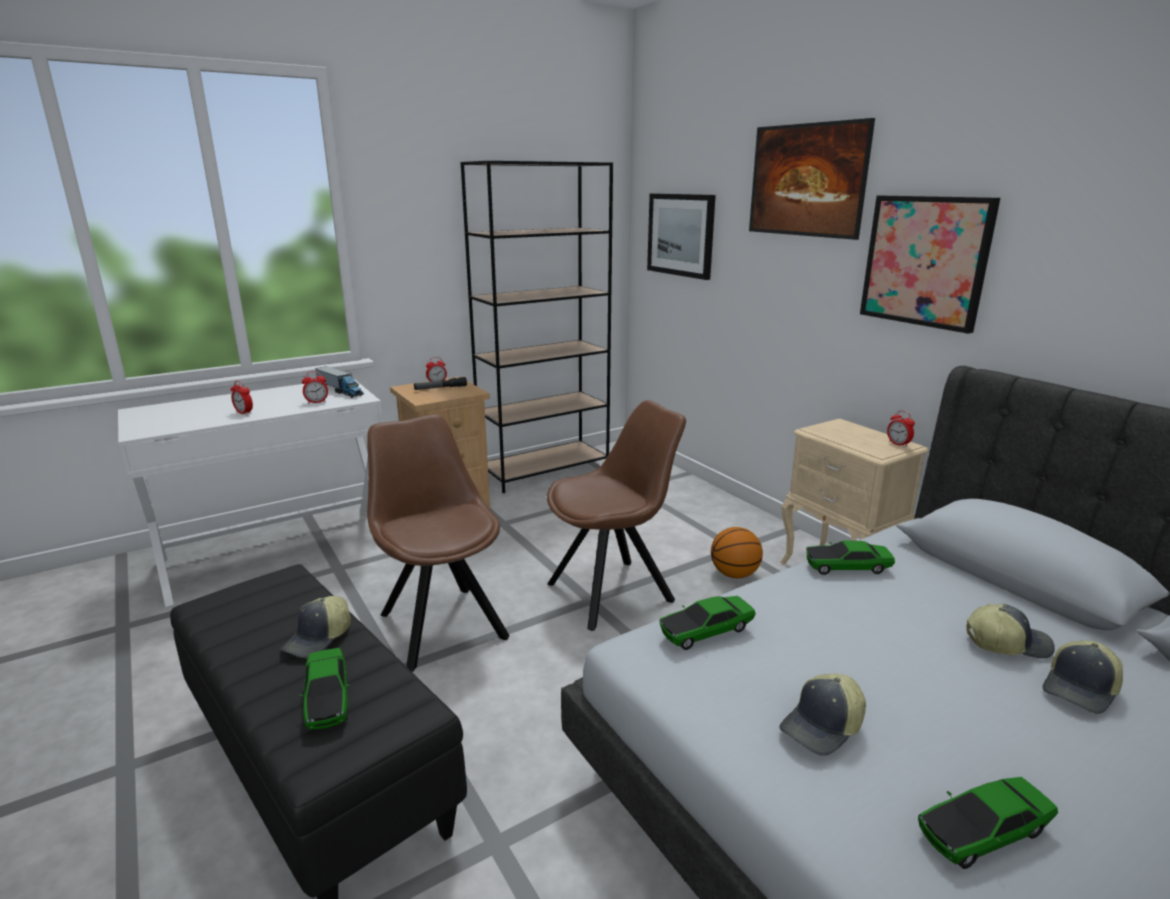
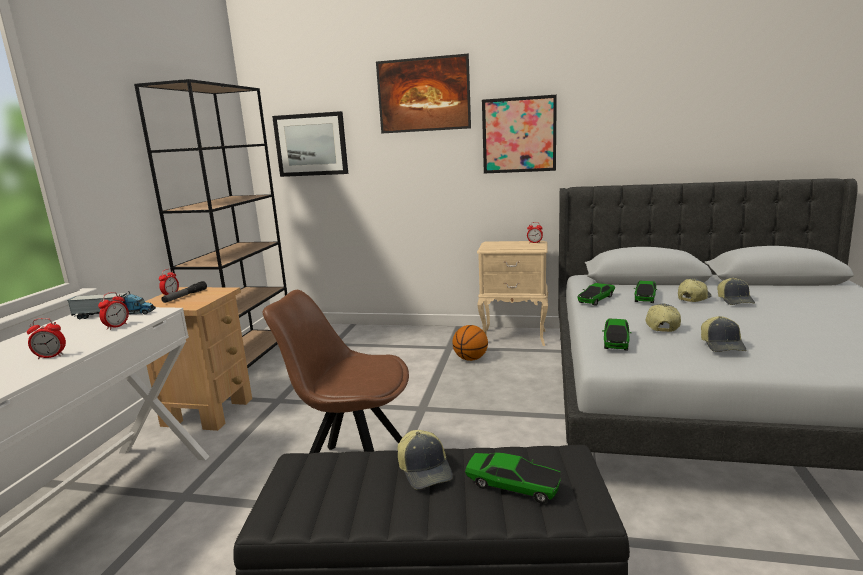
camera: 45 degrees left, 5 degrees down
(611, 593) = (426, 398): brown chair -> none
(815, 649) = (661, 326): none -> cap
(983, 832) = (809, 346): toy car -> toy car (645, 297)

